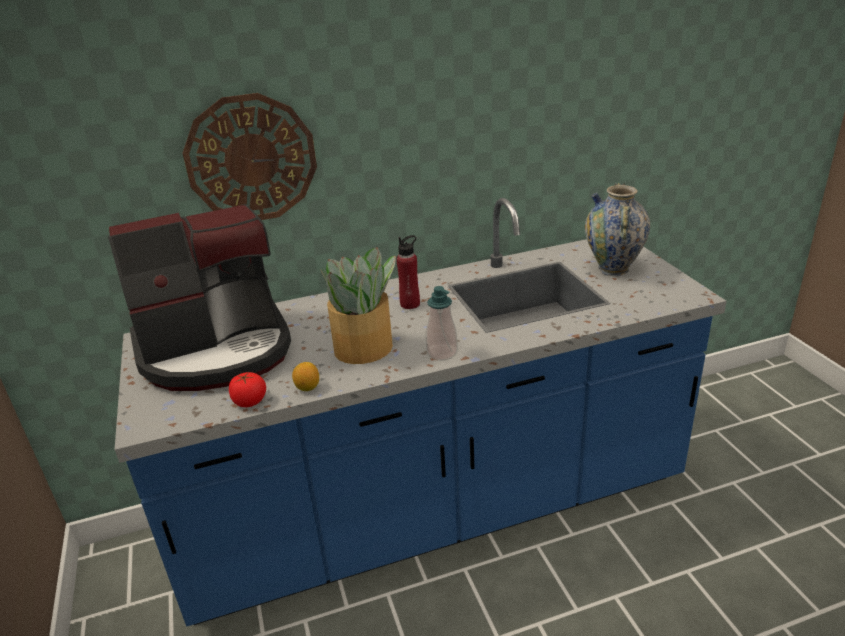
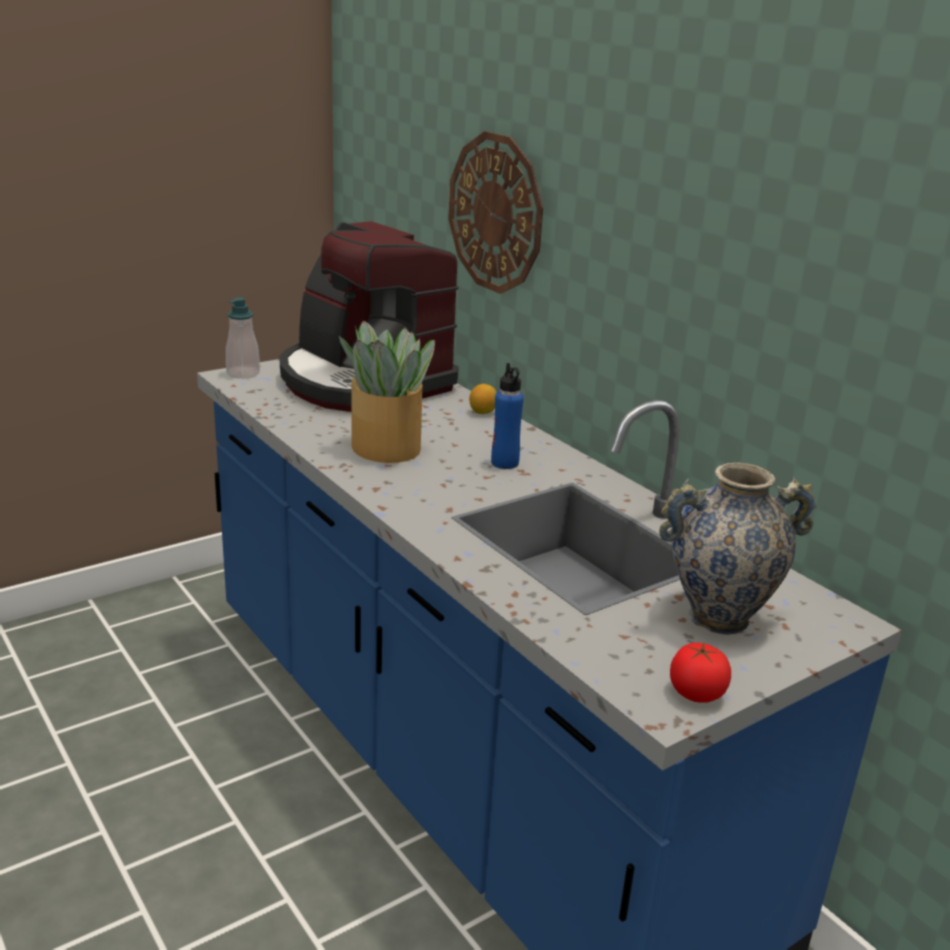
camera: 70 degrees right, 5 degrees down
(250, 401) = (271, 409): tomato -> tomato (696, 693)
(307, 387) = (300, 430): lemon -> lemon (482, 412)
(410, 304) = (505, 463): red bottle -> blue bottle
(442, 352) = (389, 492): soap dispenser -> soap dispenser (243, 373)

